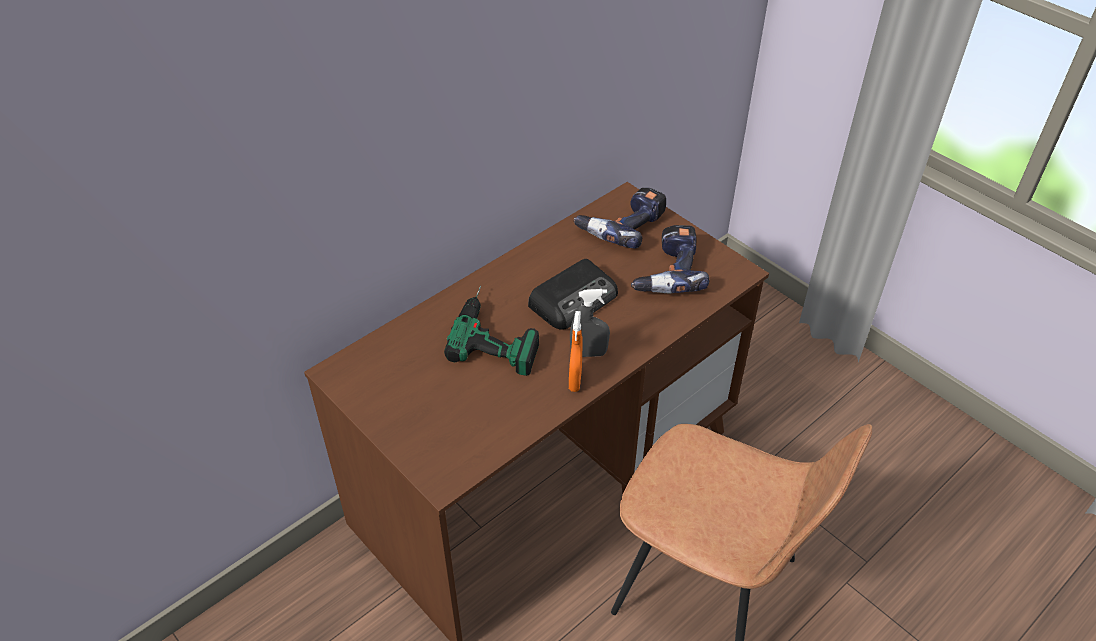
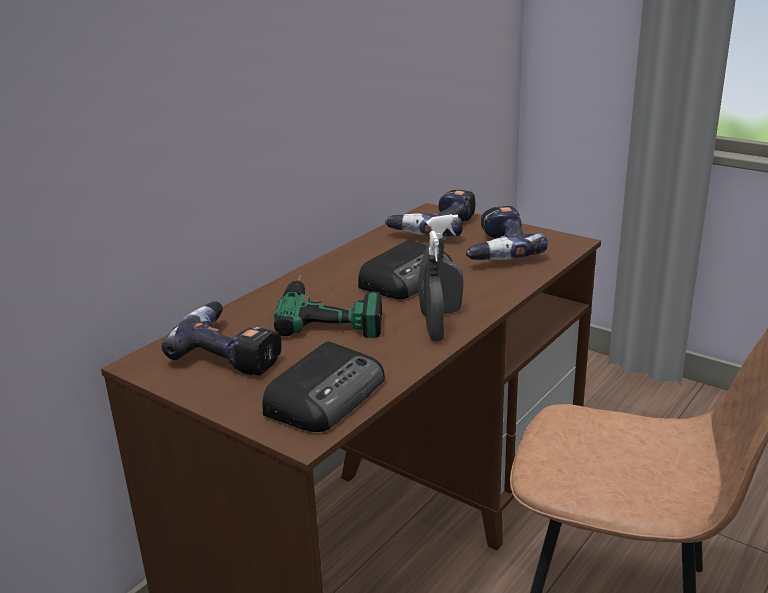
camera: 10 degrees left, 20 degrees down
(407, 371) = (232, 351): none -> power drill
(470, 439) = (327, 395): none -> radio
(575, 380) = (434, 334): orange spray bottle -> grey spray bottle

